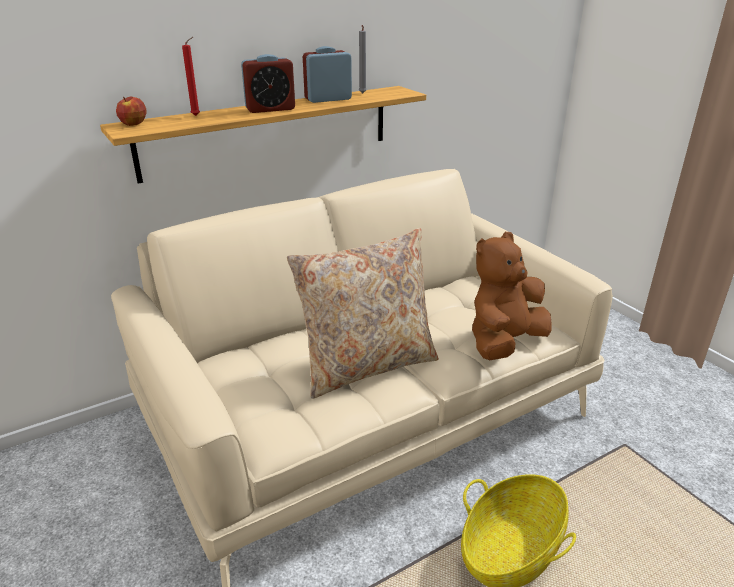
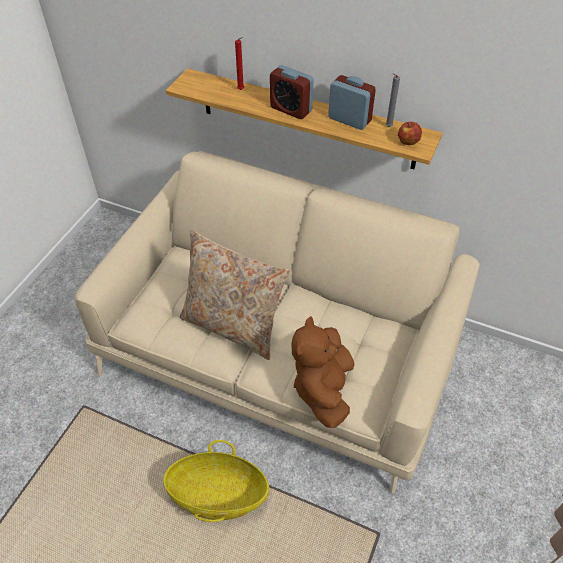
camera: 55 degrees right, 20 degrees up
(134, 124) = (199, 79): apple -> apple (408, 142)
(504, 342) = (323, 389): brown plush toy -> brown plush toy turned 90 degrees counterclockwise

